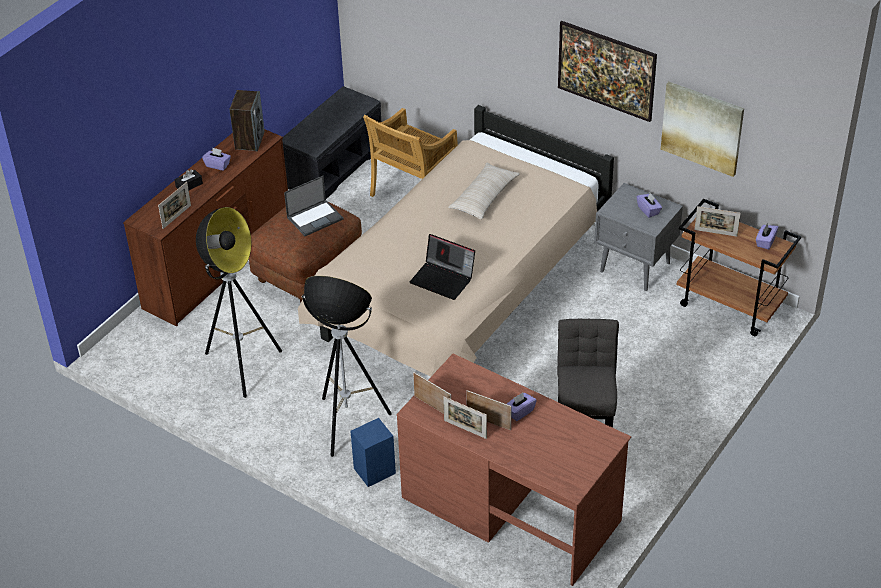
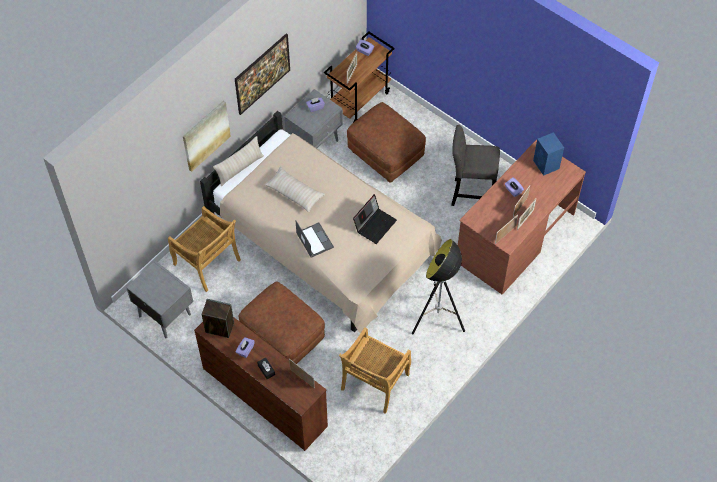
camera: 85 degrees left, 15 degrees up
(242, 366) = (374, 383): floor lamp -> beige chair
(315, 218) = (276, 306): laptop -> laptop (314, 240)
(333, 166) = (164, 314): grey bench -> grey nightstand
(373, 471) = (479, 308): blue speaker -> blue speaker (546, 165)
(517, 147) = (240, 168): none -> beige pillow
(633, 344) = (386, 155): none -> brown ottoman
(702, 128) = (313, 40): picture -> picture (205, 135)

